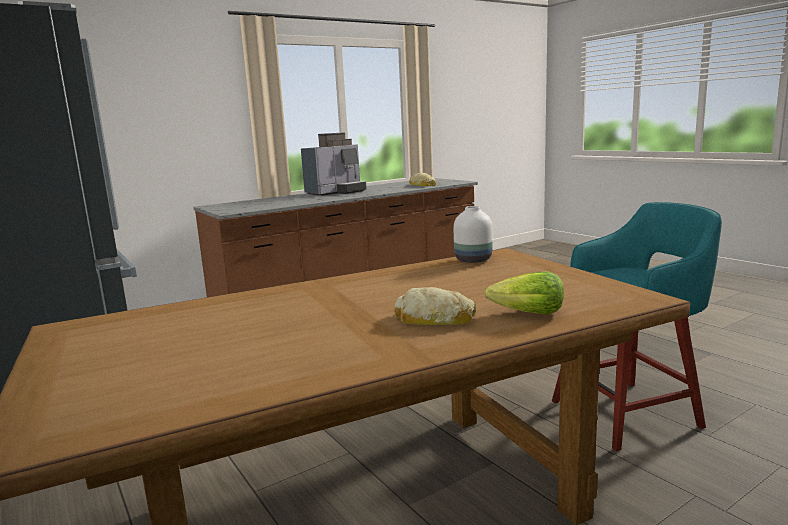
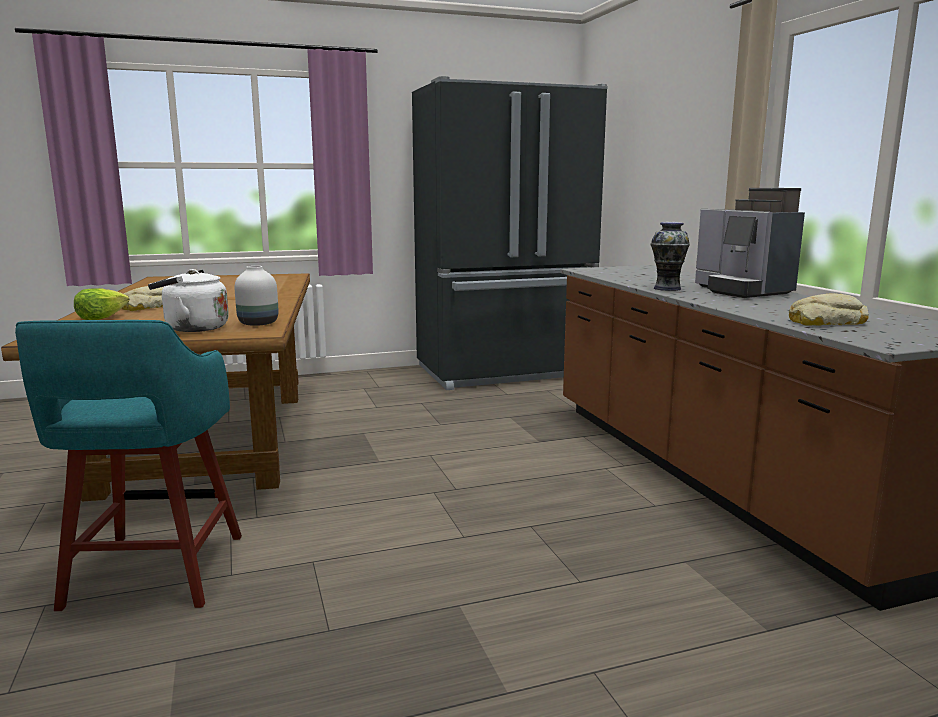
camera: 105 degrees right, 0 degrees up
(334, 197) = (667, 288): none -> vase
(519, 270) = (192, 328): none -> white kettle

